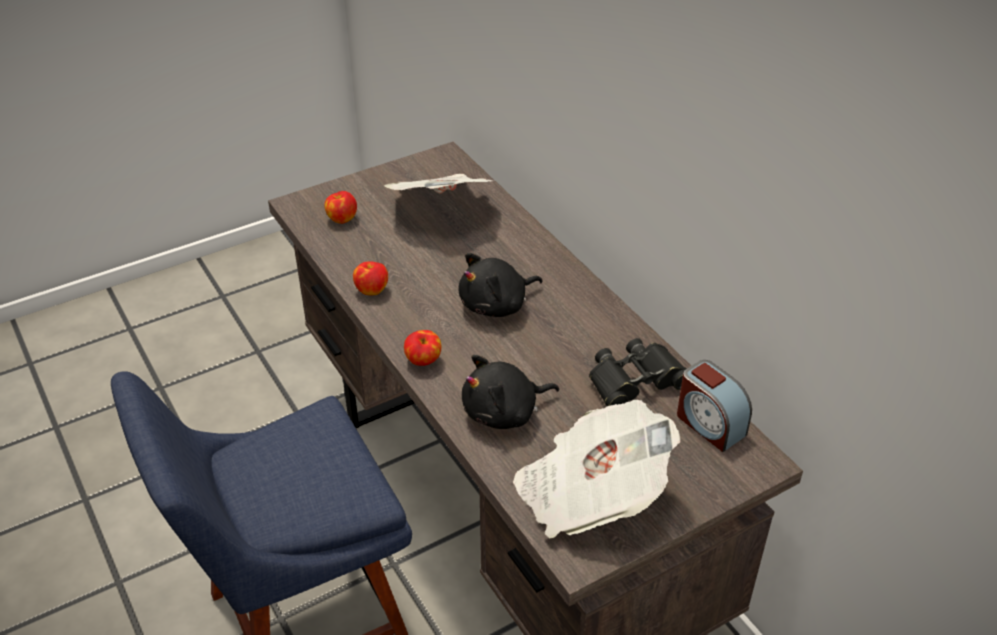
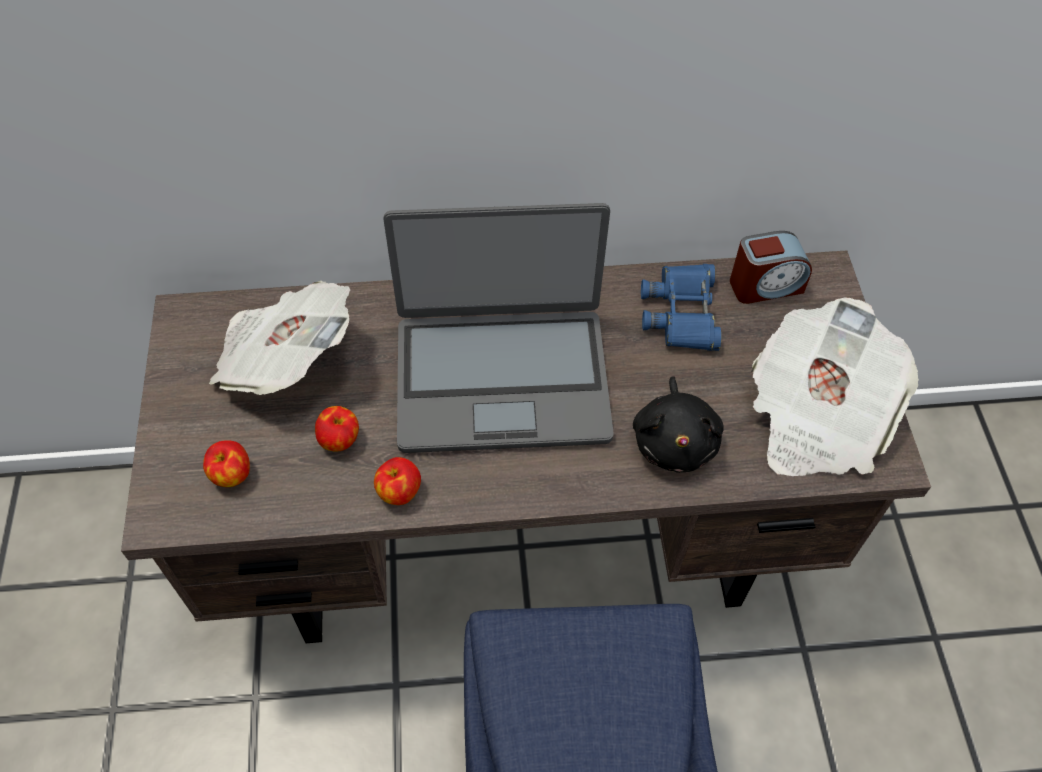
camera: 65 degrees left, 15 degrees up
(423, 361) = (556, 485): apple -> apple (340, 440)
(497, 305) = (502, 378): black plush toy -> laptop
(635, 381) = (682, 313): black binoculars -> blue binoculars

